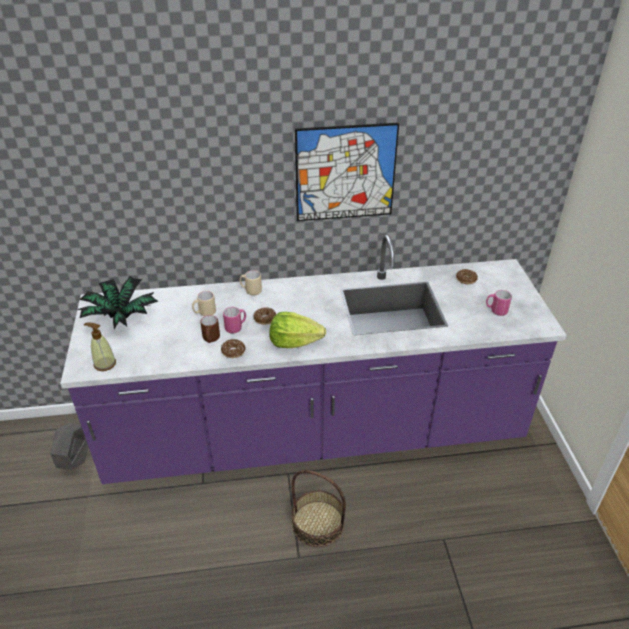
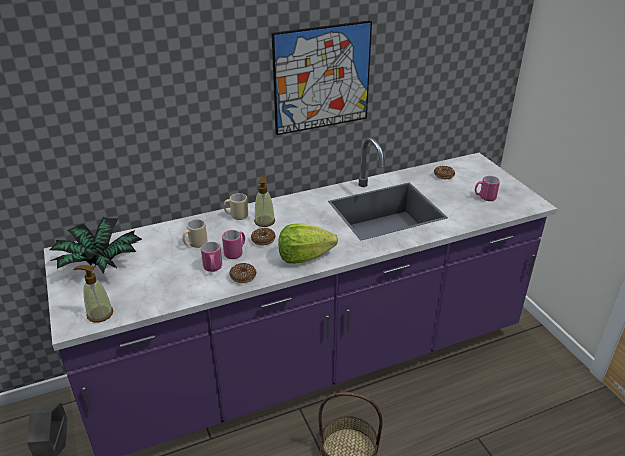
camera: 15 degrees left, 5 degrees down
(211, 339) = (213, 269): brown mug -> pink mug
(273, 300) = (264, 221): none -> soap dispenser

